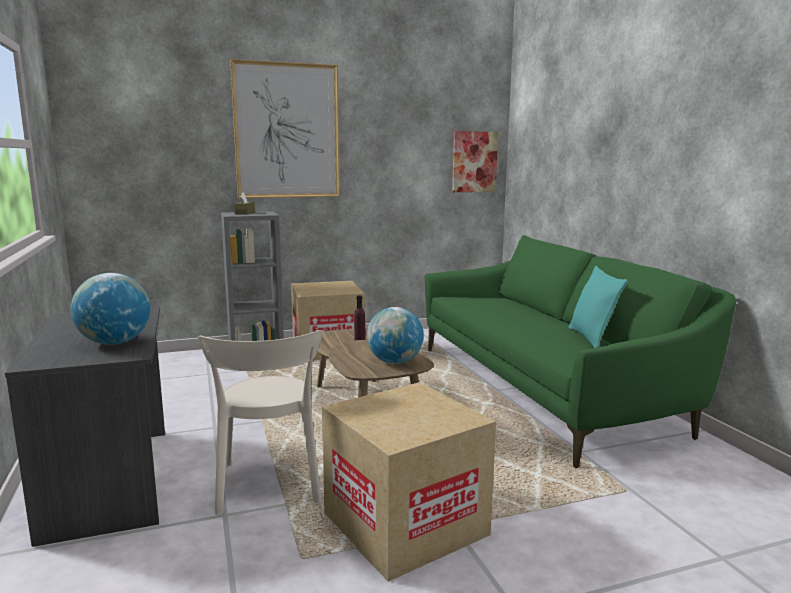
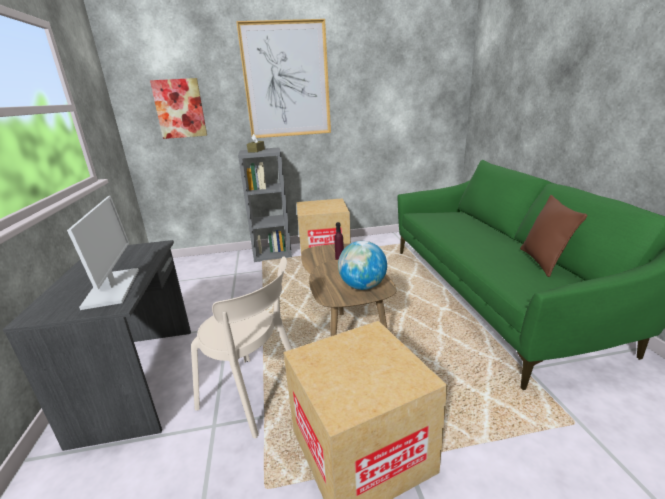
camera: 10 degrees right, 10 degrees up
(115, 343) = (112, 288): globe -> monitor
(269, 487) = (255, 395): beige chair -> beige chair turned 60 degrees counterclockwise
(474, 162) = (442, 96): picture -> picture (180, 108)
(591, 338) = (542, 262): turquoise pillow -> brown pillow

